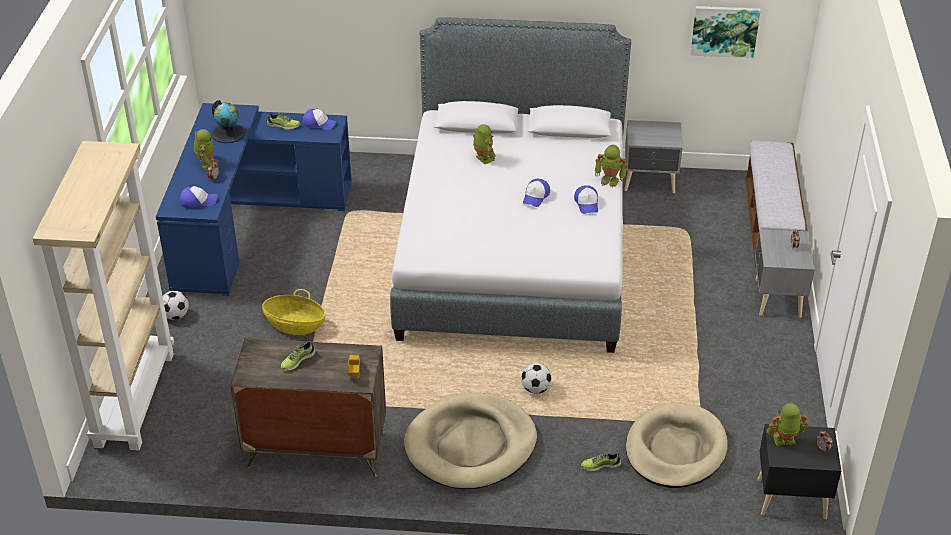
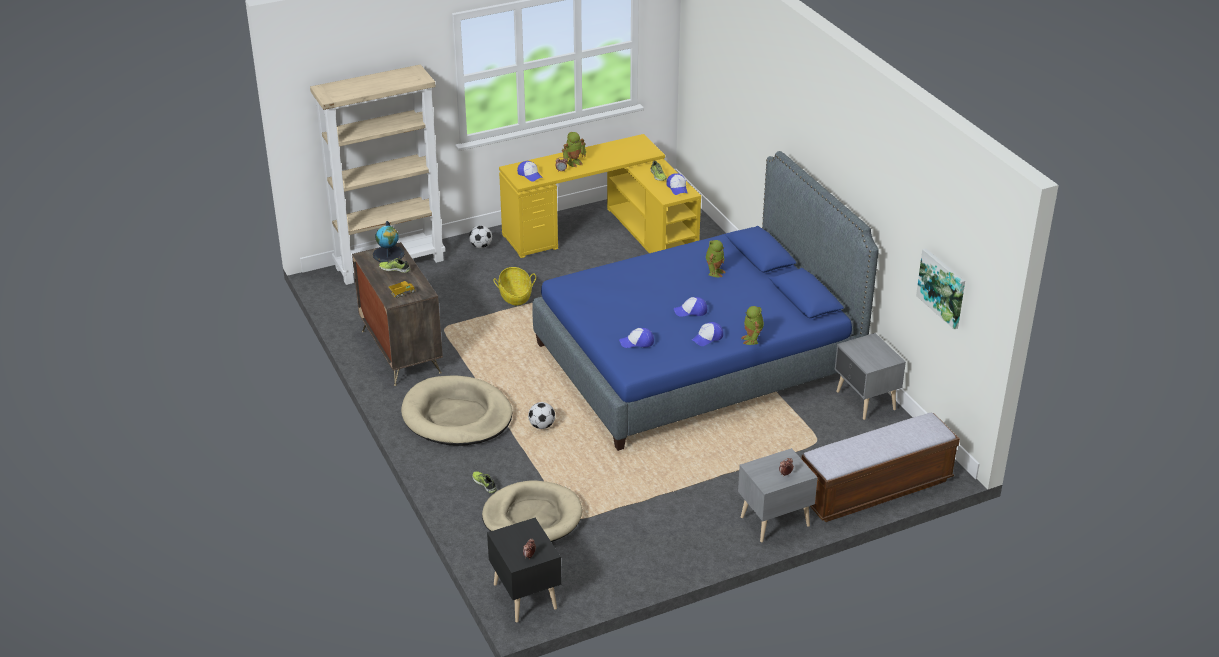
camera: 60 degrees right, 5 degrees down
(228, 133) = (618, 156): globe -> globe (388, 254)
(247, 221) = (607, 233): blue desk -> yellow desk
(513, 249) = (697, 360): grey bed -> blue bed
(560, 247) = (637, 342): none -> cap
(784, 441) = (522, 532): toy robot -> none

